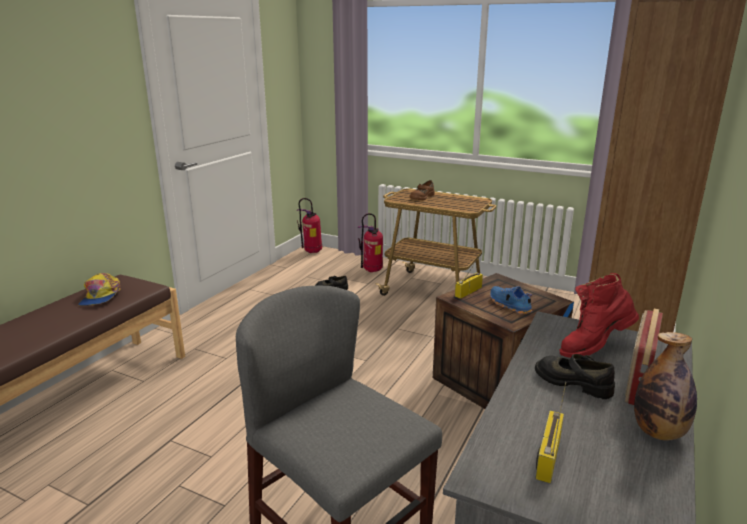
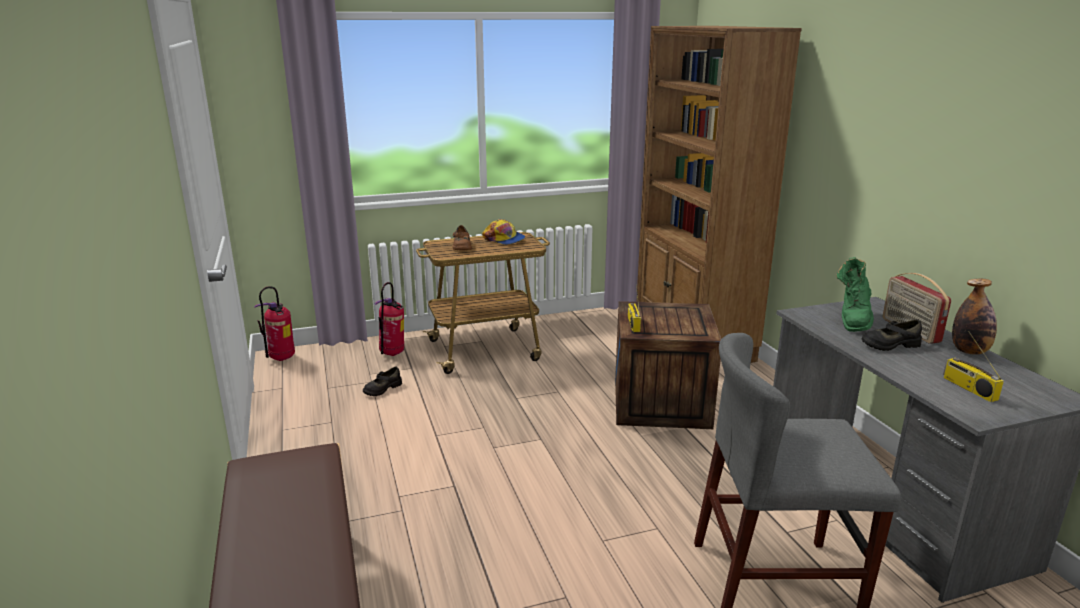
camera: 45 degrees left, 0 degrees up
(101, 297) = (280, 493): cap -> cap (504, 239)
(509, 305) = (680, 323): blue shoe -> none
(594, 348) = (853, 320): red boot -> green boot

